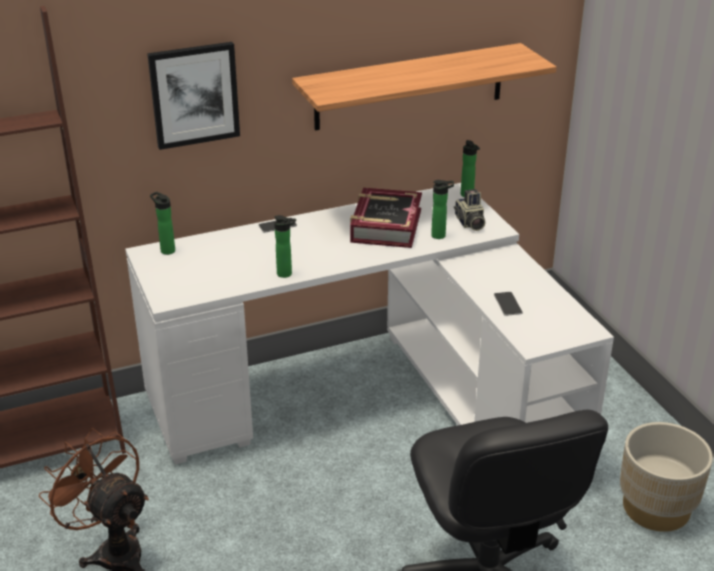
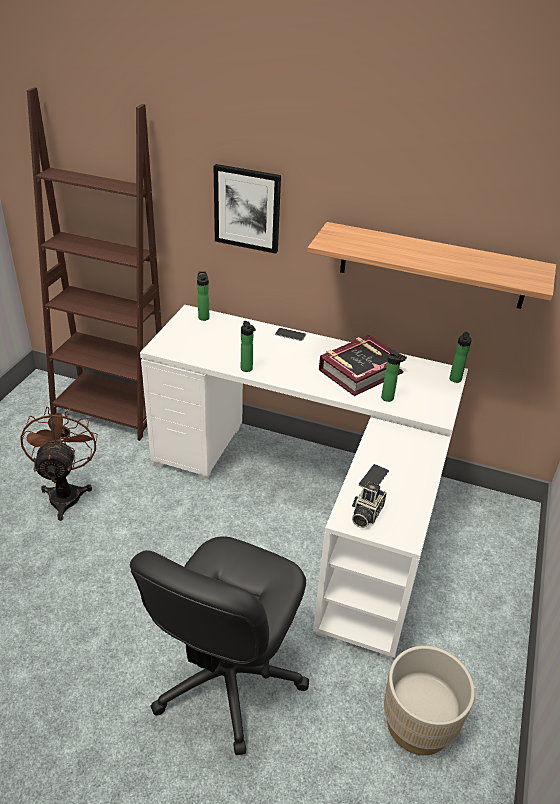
camera: 40 degrees right, 5 degrees up
(469, 223) = (424, 401): camera -> camera (365, 514)

